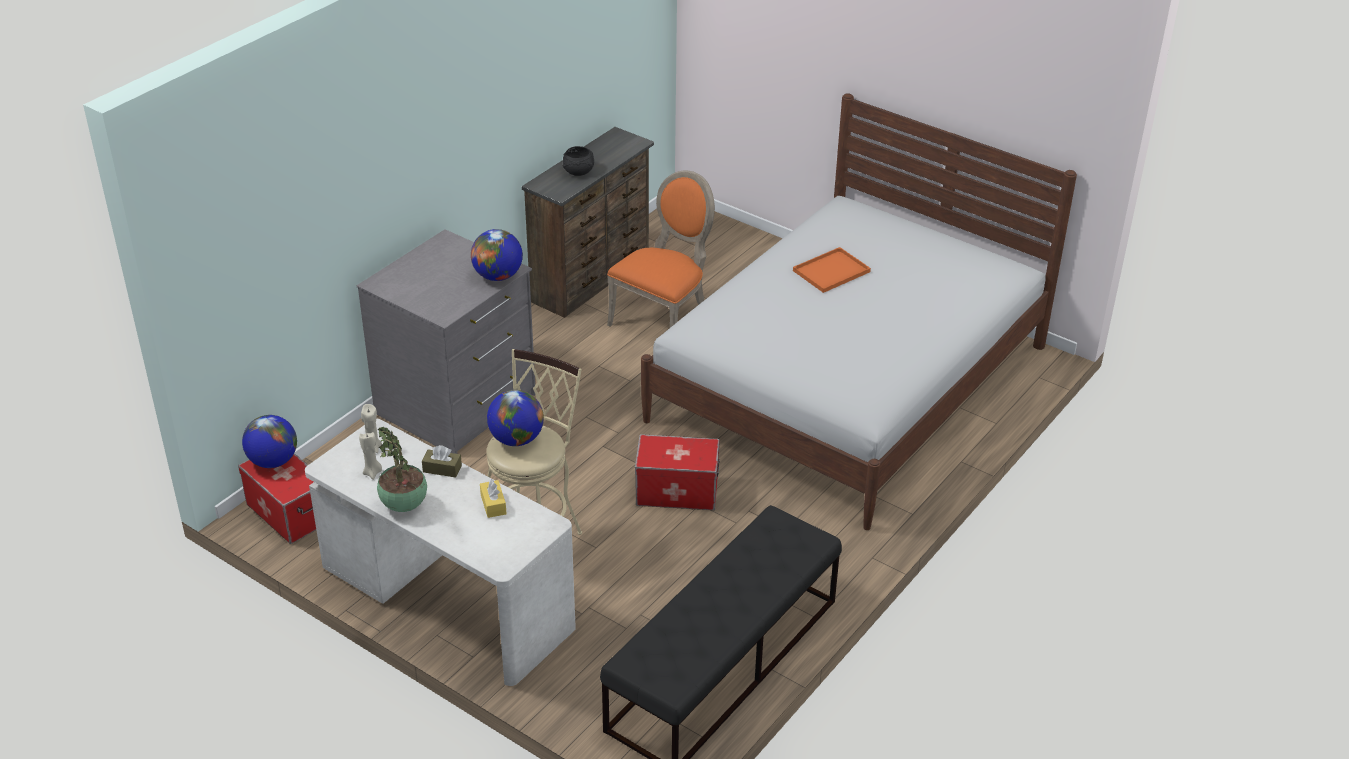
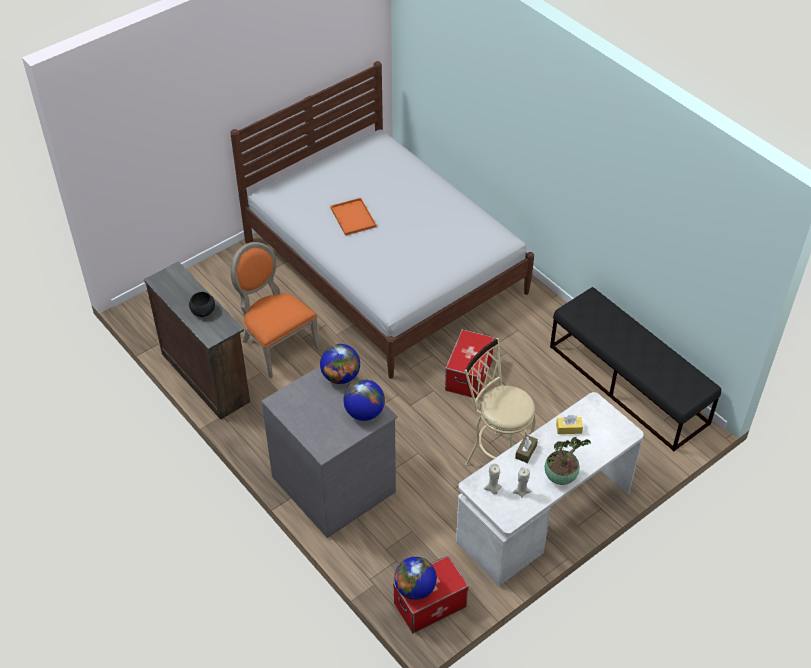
camera: 75 degrees left, 10 degrees up
(516, 439) = (502, 407): globe -> globe (364, 412)

